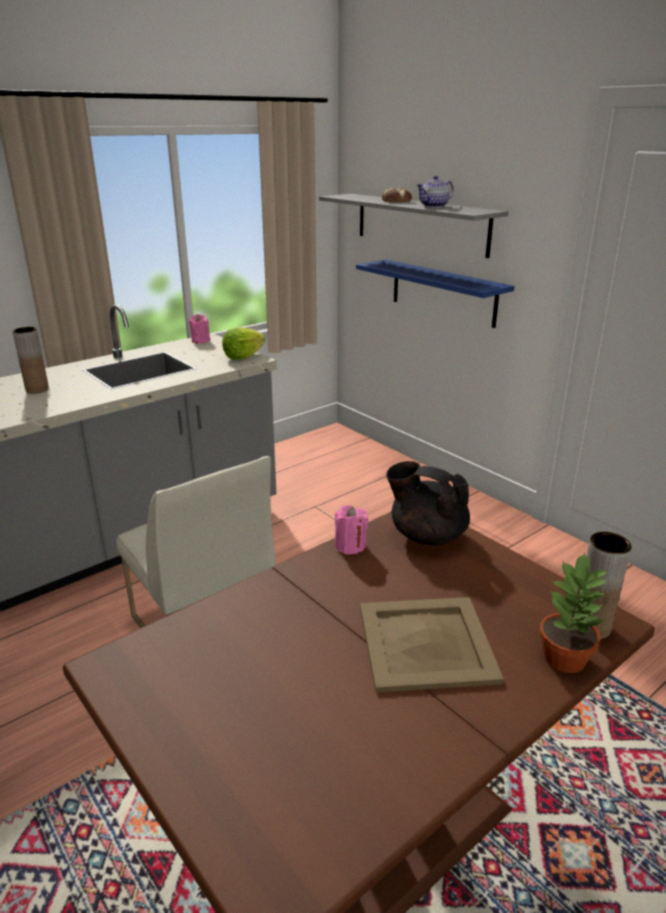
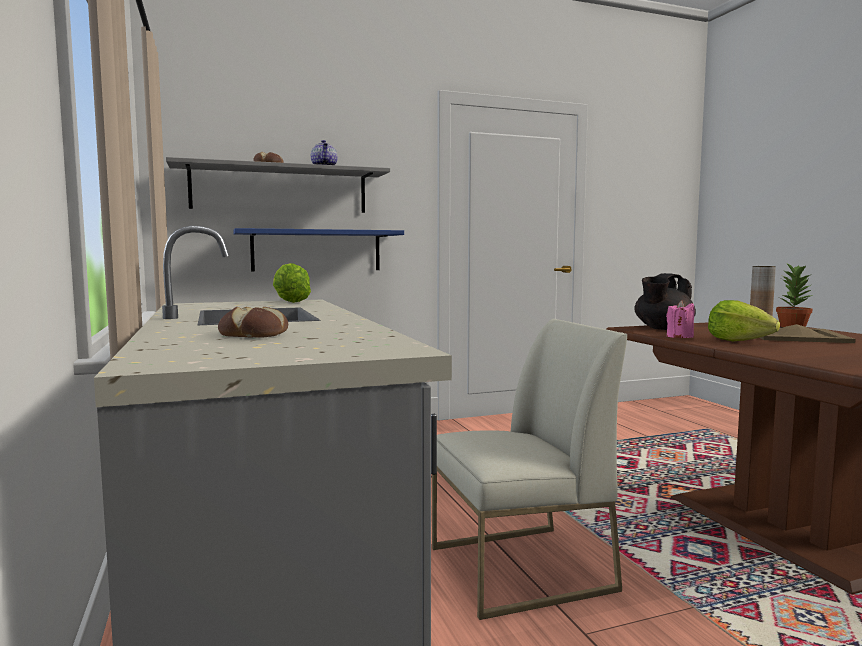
camera: 70 degrees left, 20 degrees down
(37, 389) = (255, 334): brown vase -> bread
(200, 340) = (188, 305): pink candle -> none
(339, 586) = (738, 340): none -> lettuce

